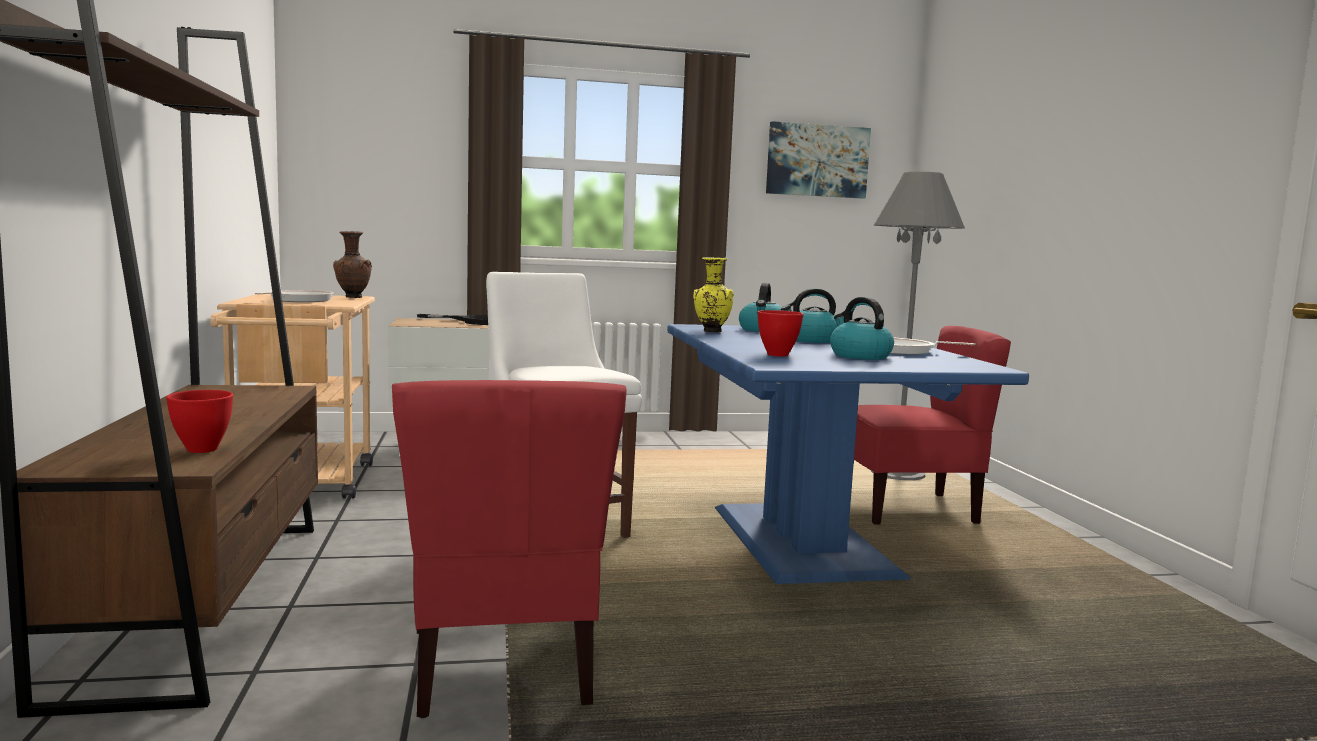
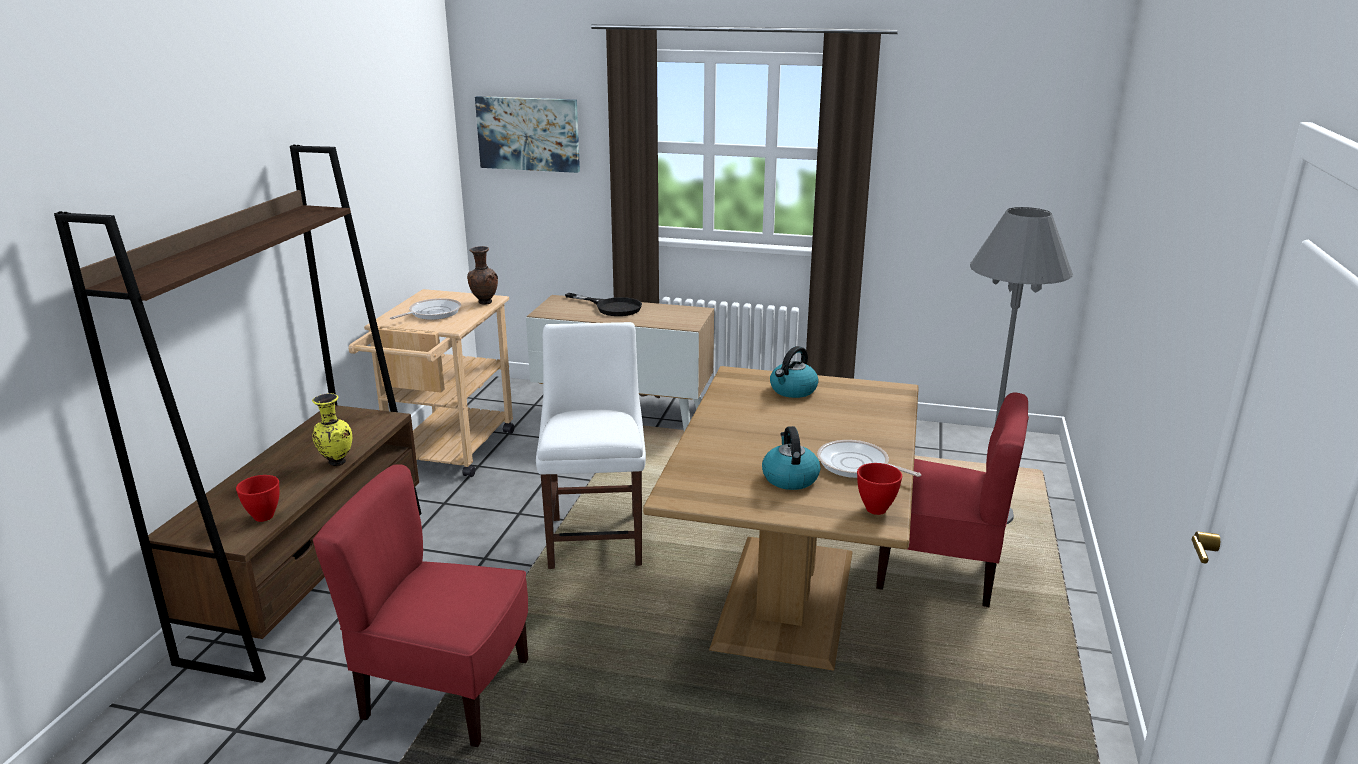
camera: 25 degrees right, 15 degrees up
(504, 667) = (445, 692): red chair -> red chair turned 90 degrees clockwise
(711, 332) = (731, 395): yellow vase -> yellow vase (336, 462)
(776, 355) = (710, 469): red bowl -> red bowl (875, 509)
(804, 541) = (789, 598): blue dining table -> brown dining table
(811, 340) = (802, 426): kettle -> none
(817, 161) = (983, 141): picture -> picture (528, 133)

